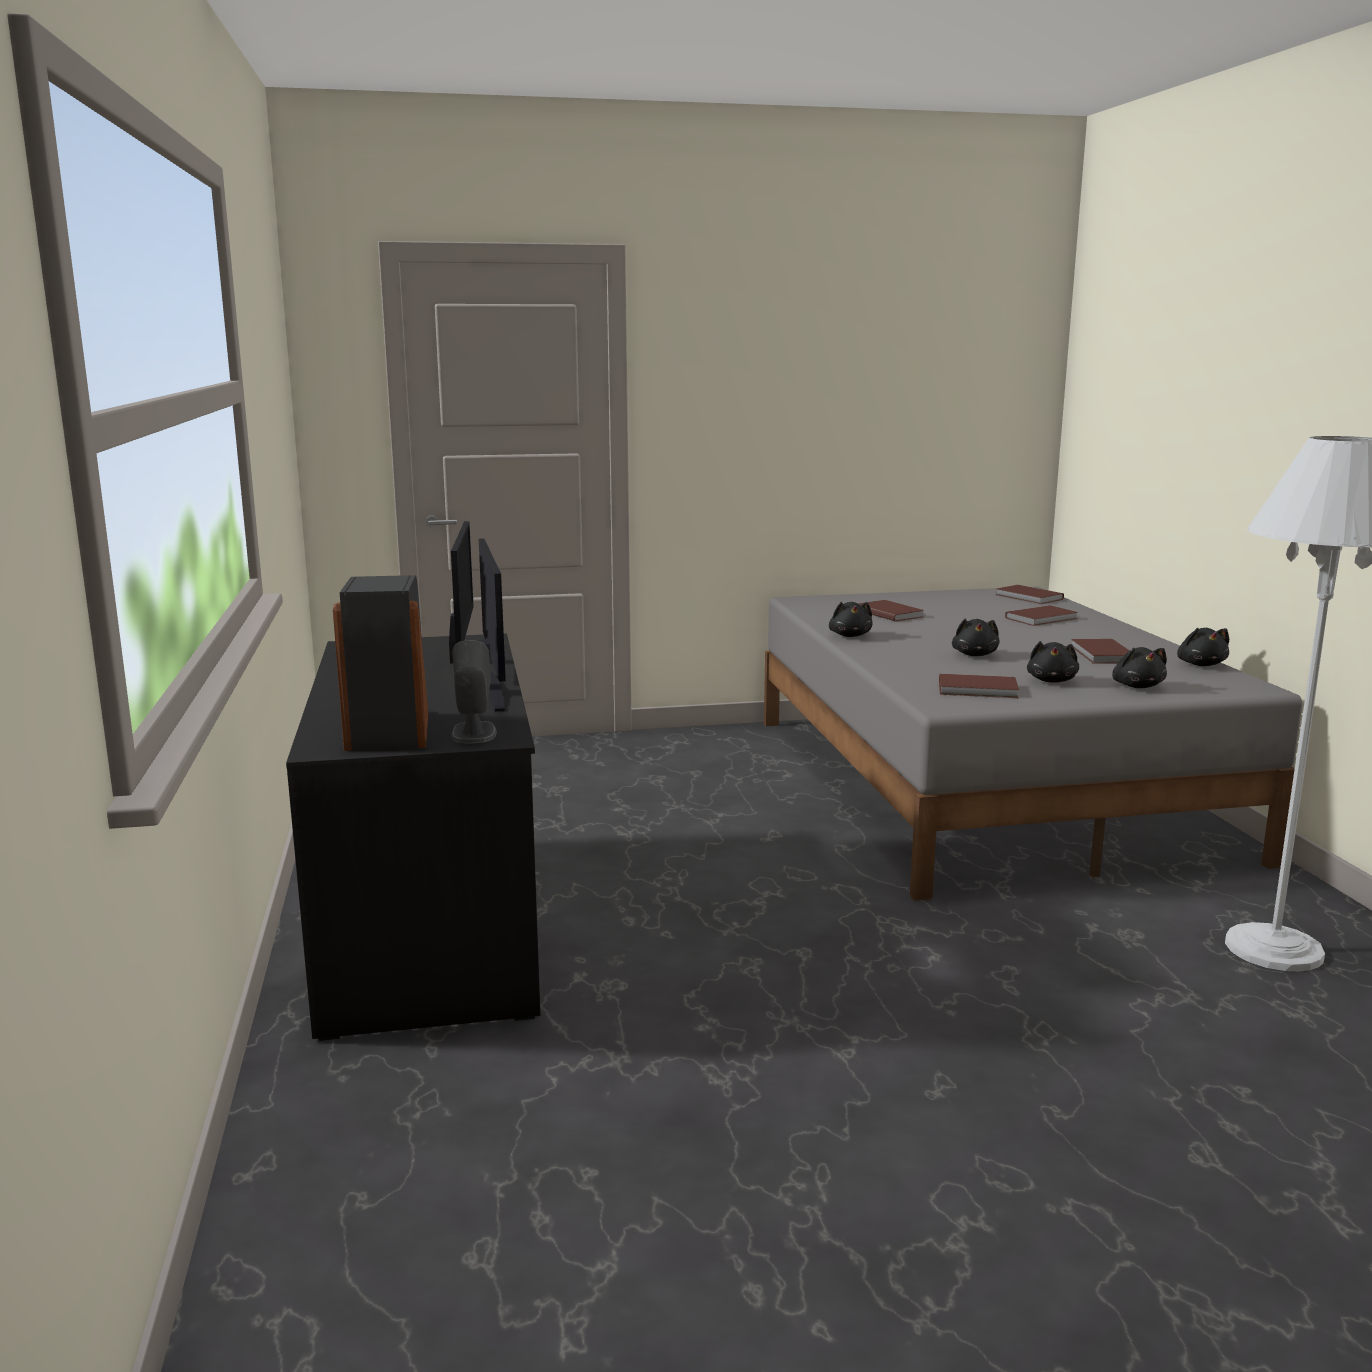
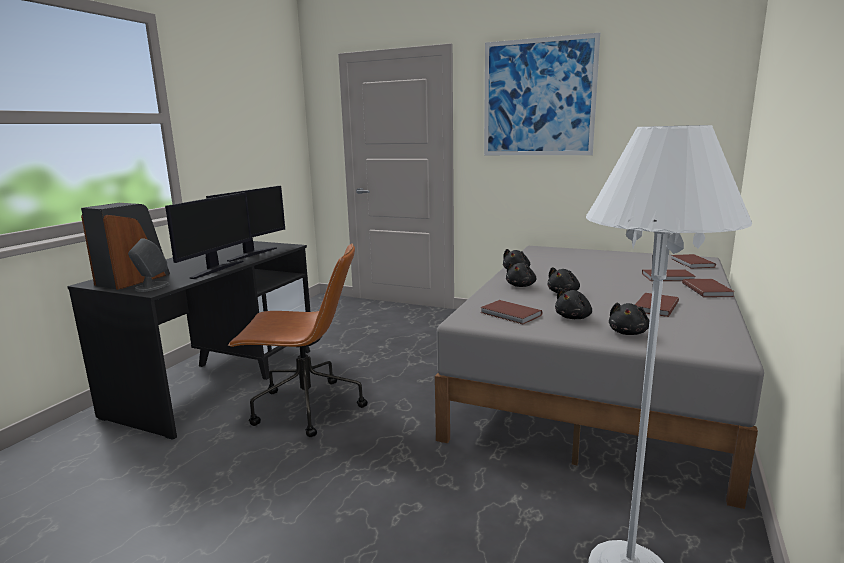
camera: 35 degrees right, 0 degrees up
(666, 917) = (305, 408): none -> brown office chair
(779, 349) = (538, 98): none -> picture
(889, 613) = (572, 261): brown book -> brown book (707, 289)
(1200, 664) = (721, 327): black plush toy -> black plush toy (521, 286)

